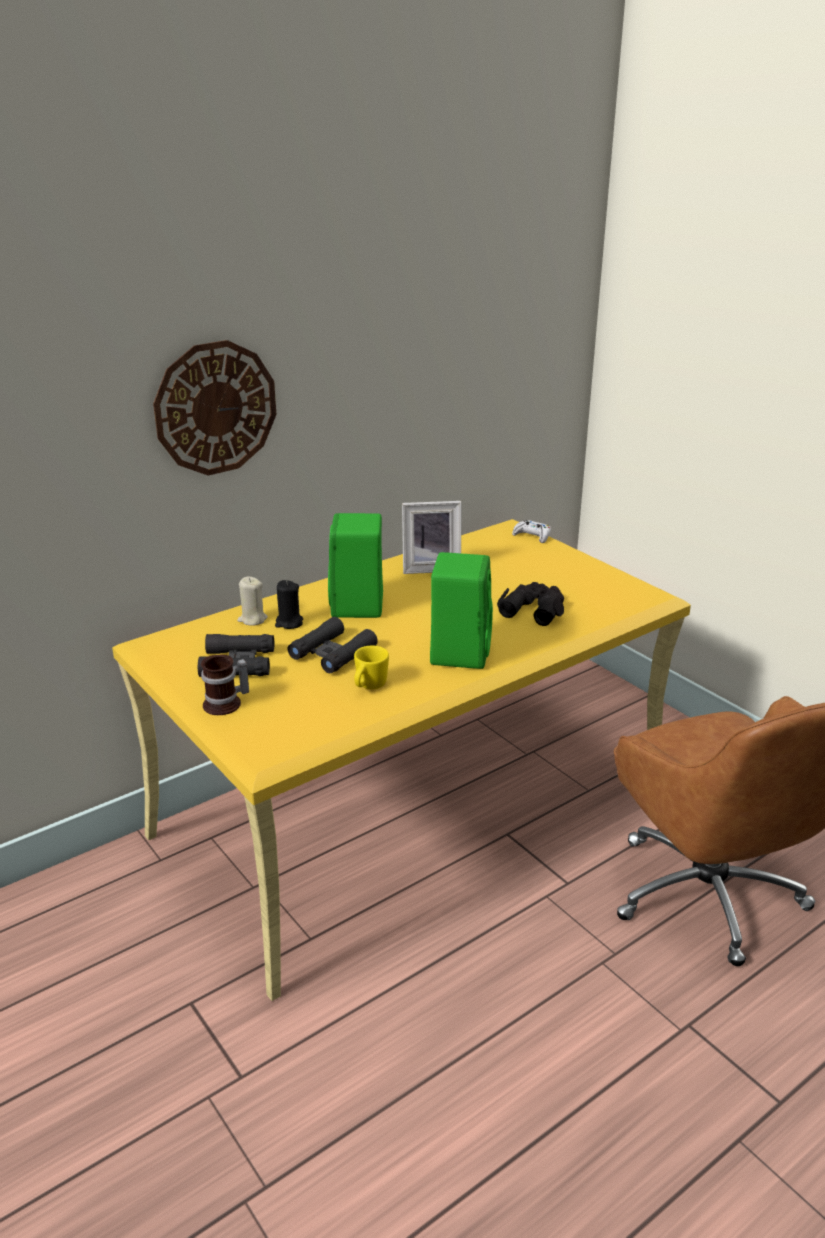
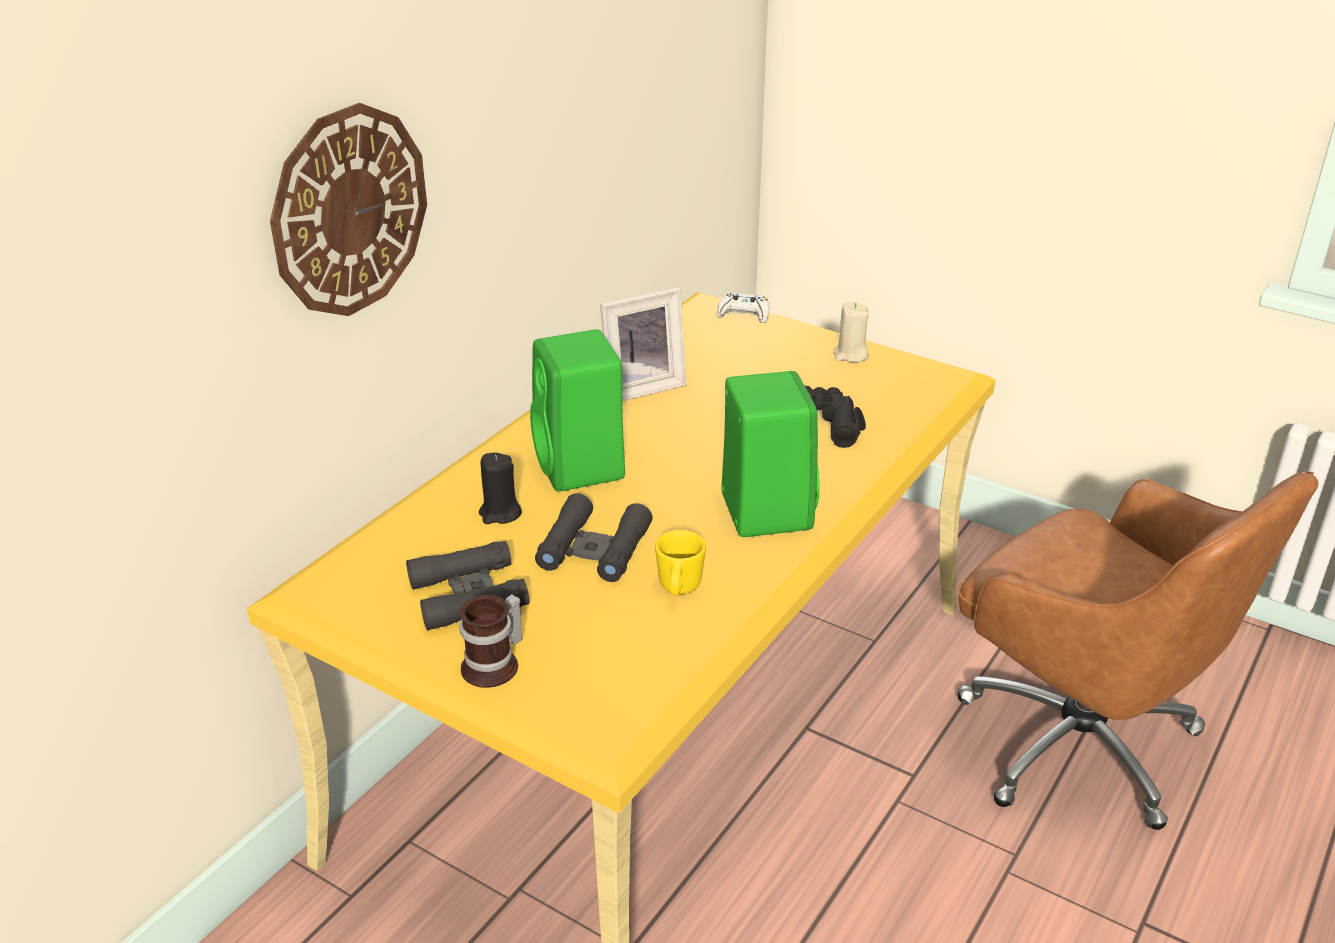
camera: 20 degrees left, 5 degrees up
(252, 619) = (442, 518): beige candle -> beige candle (850, 355)

